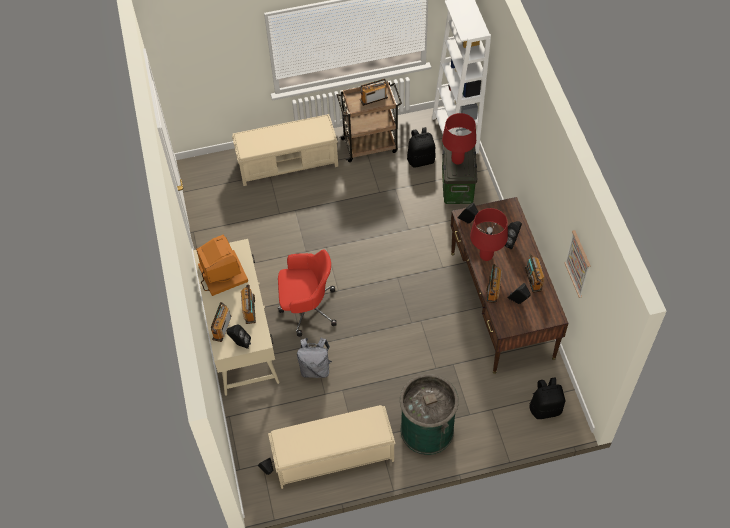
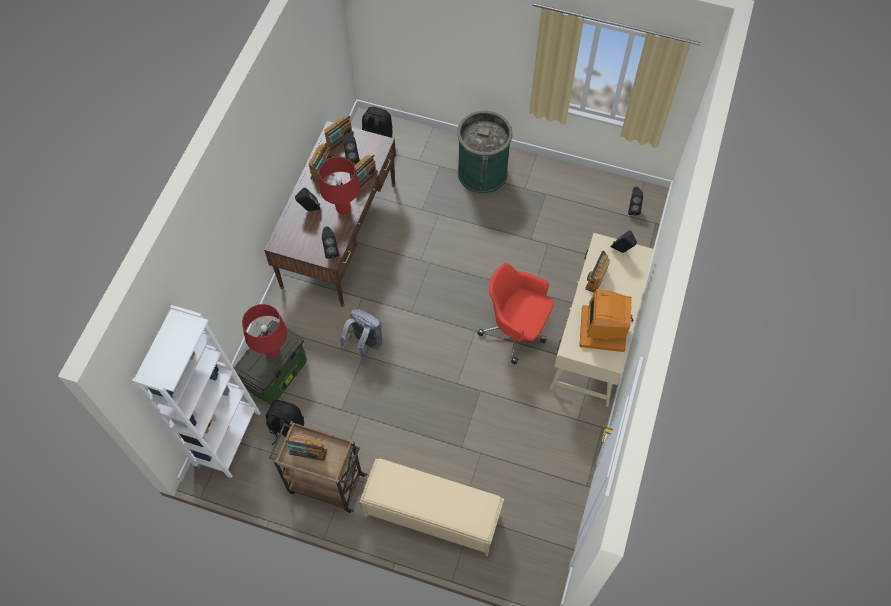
camera: 150 degrees left, 5 degrees up
(221, 328) = (631, 275): radio -> radio (339, 139)
(315, 368) = (543, 269): grey backpack -> grey backpack (365, 344)
(332, 457) = (572, 192): beige bench -> none
(578, 263) = (306, 78): picture -> none

